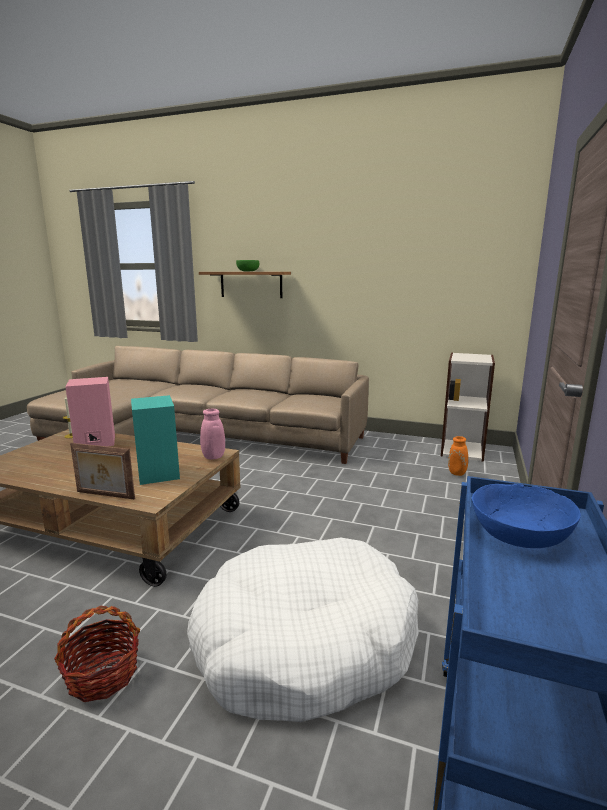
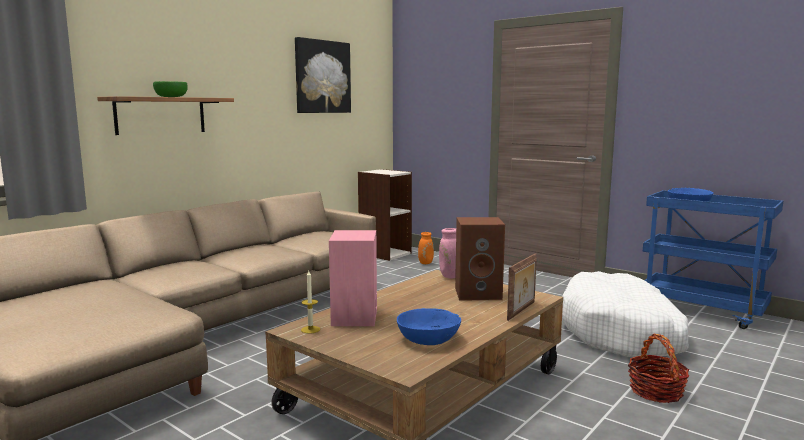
camera: 70 degrees left, 5 degrees down
(41, 468) = (428, 338): none -> blue bowl
(159, 473) = (479, 293): turquoise speaker -> brown speaker
(413, 247) = (322, 77): none -> picture

